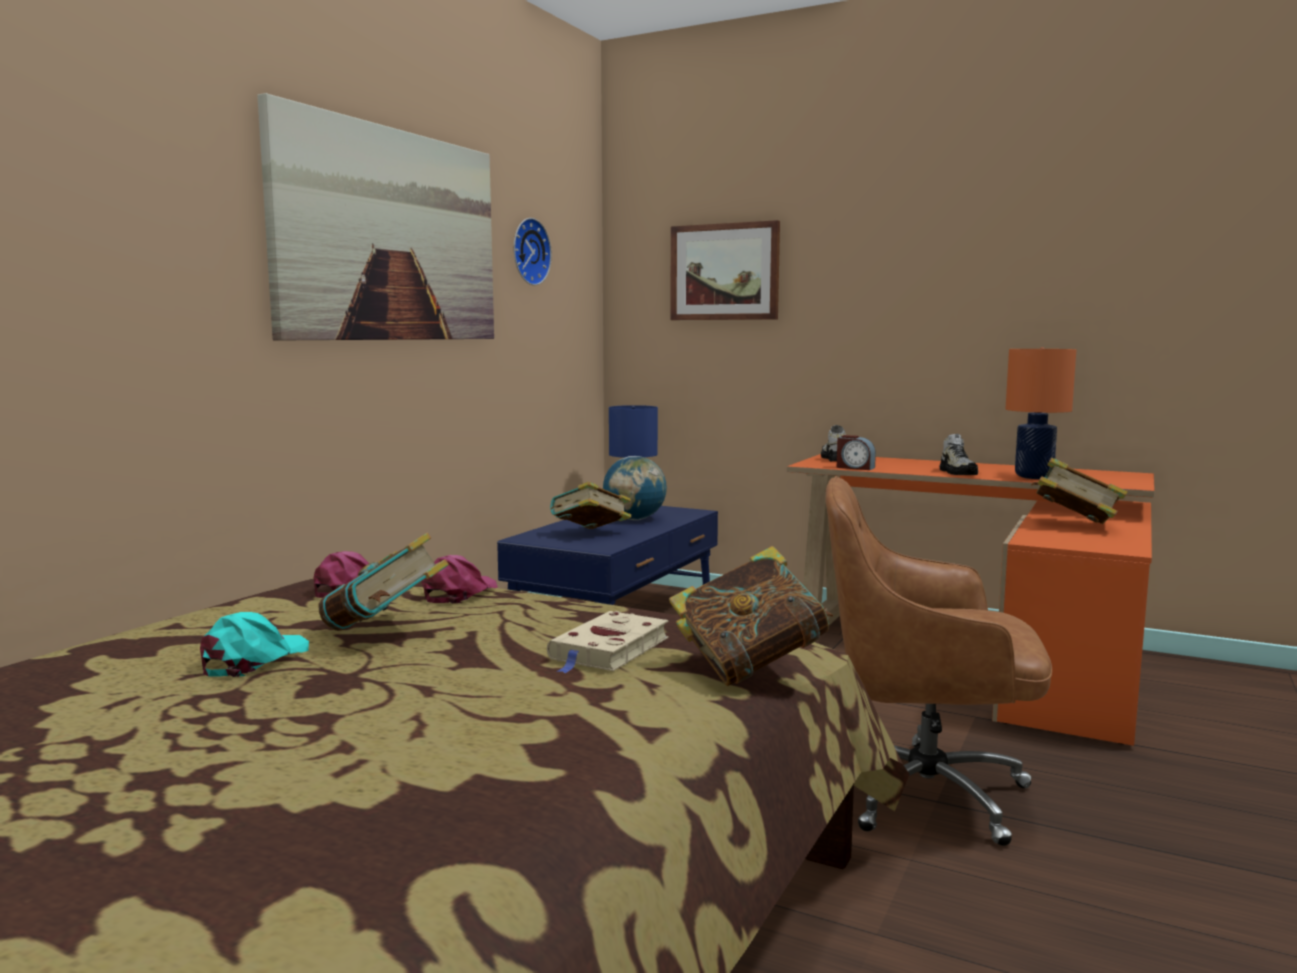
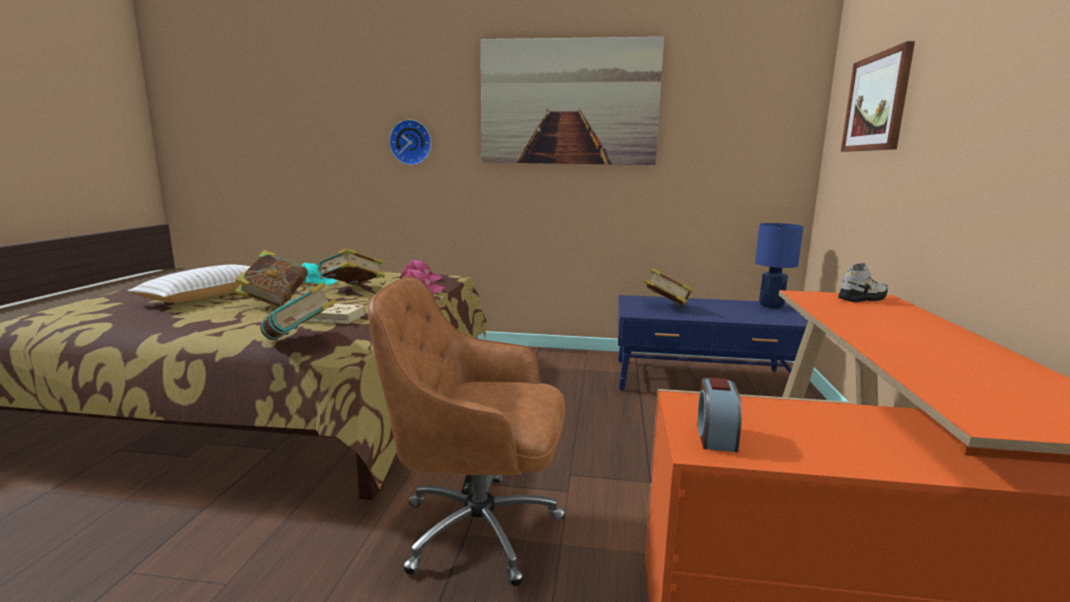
camera: 70 degrees right, 5 degrees up
(233, 765) = (208, 296): none -> white pillow
(528, 252) = (712, 101): wall clock -> wall clock (411, 142)
(634, 519) = (732, 311): globe -> none
(855, 468) = (816, 305): alarm clock -> alarm clock (715, 436)
(924, 791) = (479, 527): brown office chair -> brown office chair turned 75 degrees counterclockwise
(958, 473) = (876, 337): shoe -> none
(1034, 478) = (920, 368): orange table lamp -> none
(1074, 525) = (824, 427): book -> book (275, 302)

